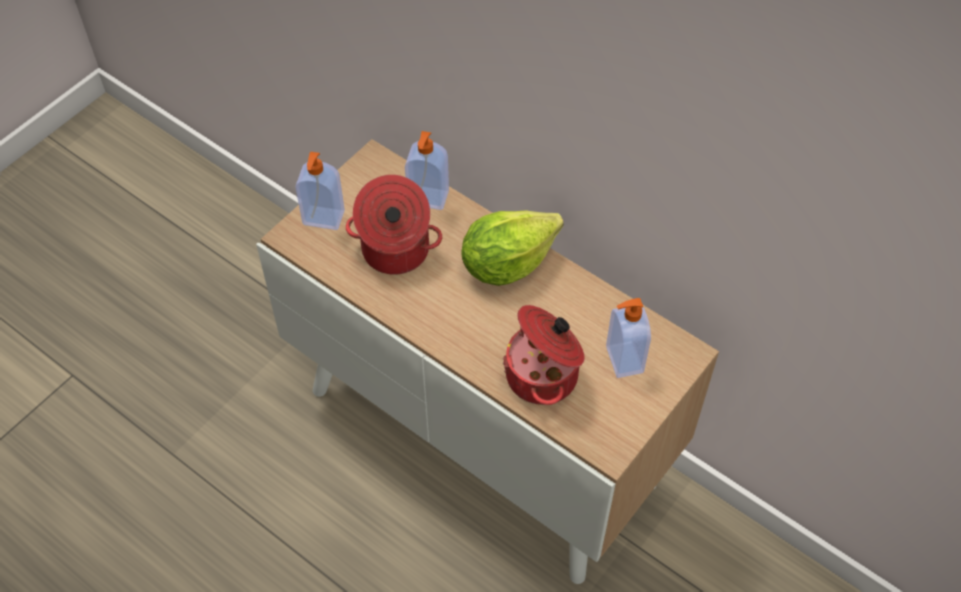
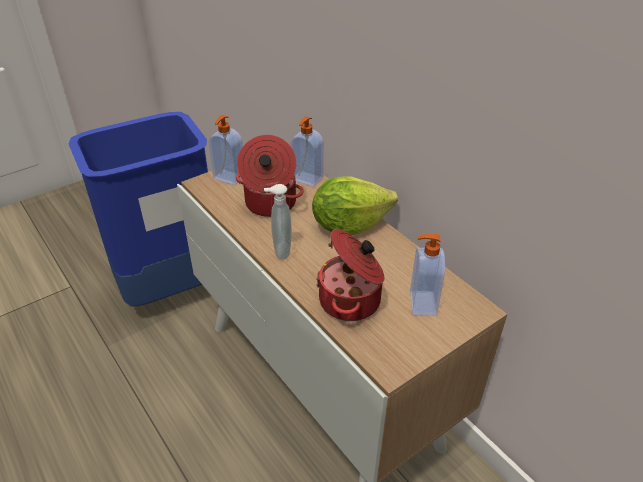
camera: 15 degrees right, 15 degrees down
(223, 343) = (171, 287): none -> blue trash can
(436, 323) = (280, 251): none -> soap dispenser

